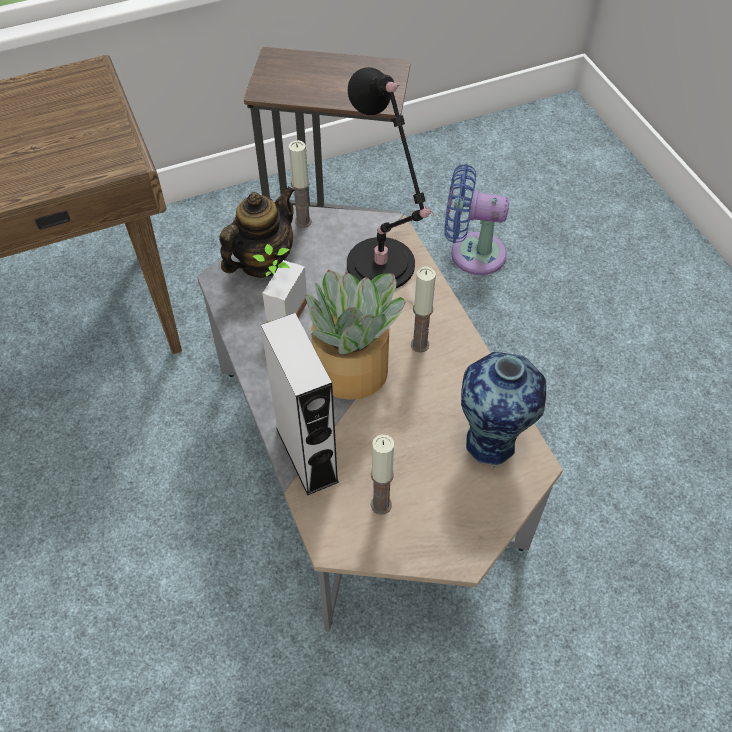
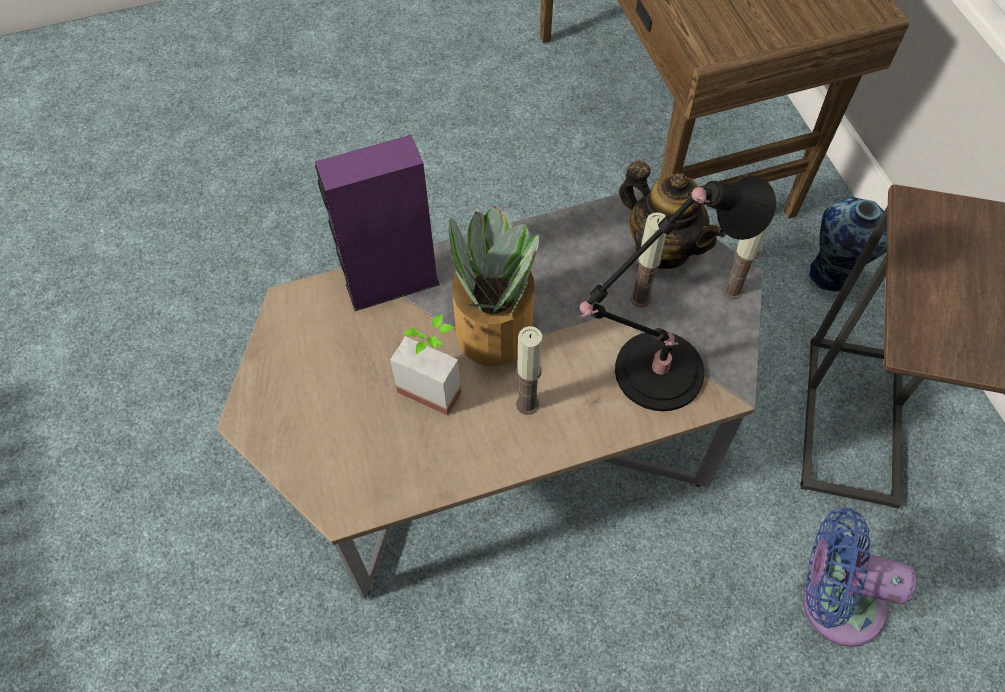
camera: 95 degrees right, 5 degrees up
(279, 312) = (584, 262): potted plant -> potted plant (435, 383)
(307, 454) = (392, 284): grey speaker -> purple speaker
(381, 505) = (321, 347): candle -> candle (640, 297)
(471, 253) = (833, 601): blue fan -> blue fan turned 90 degrees counterclockwise
(492, 441) = (380, 467): vase -> vase (832, 276)

